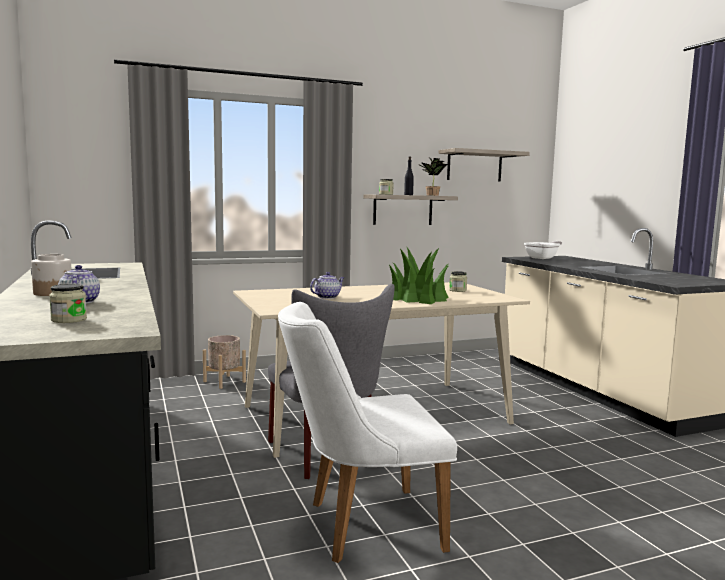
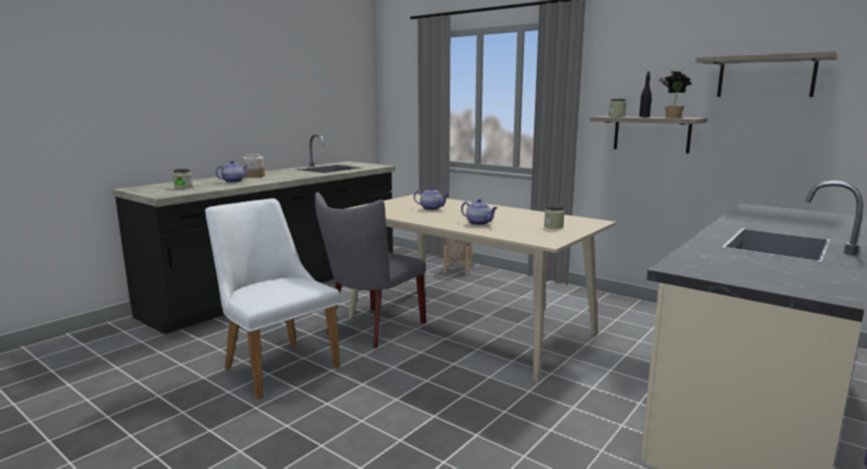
camera: 60 degrees right, 5 degrees up
(418, 298) = (479, 223): potted plant -> teapot
(543, 258) = (792, 213): frying pan -> none

